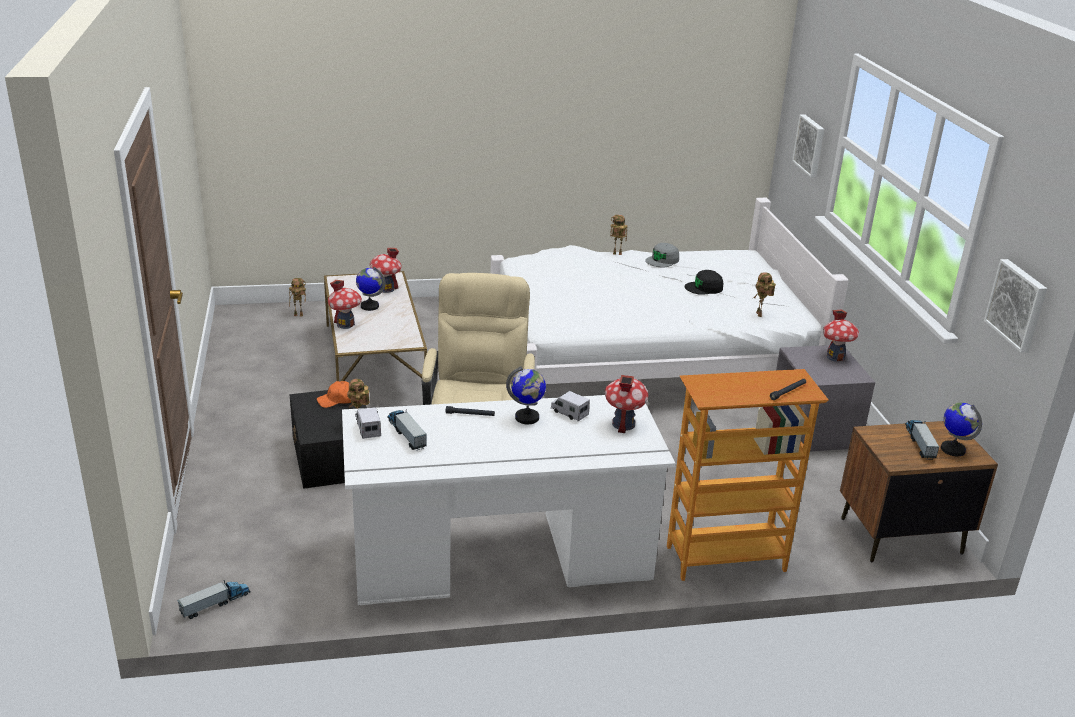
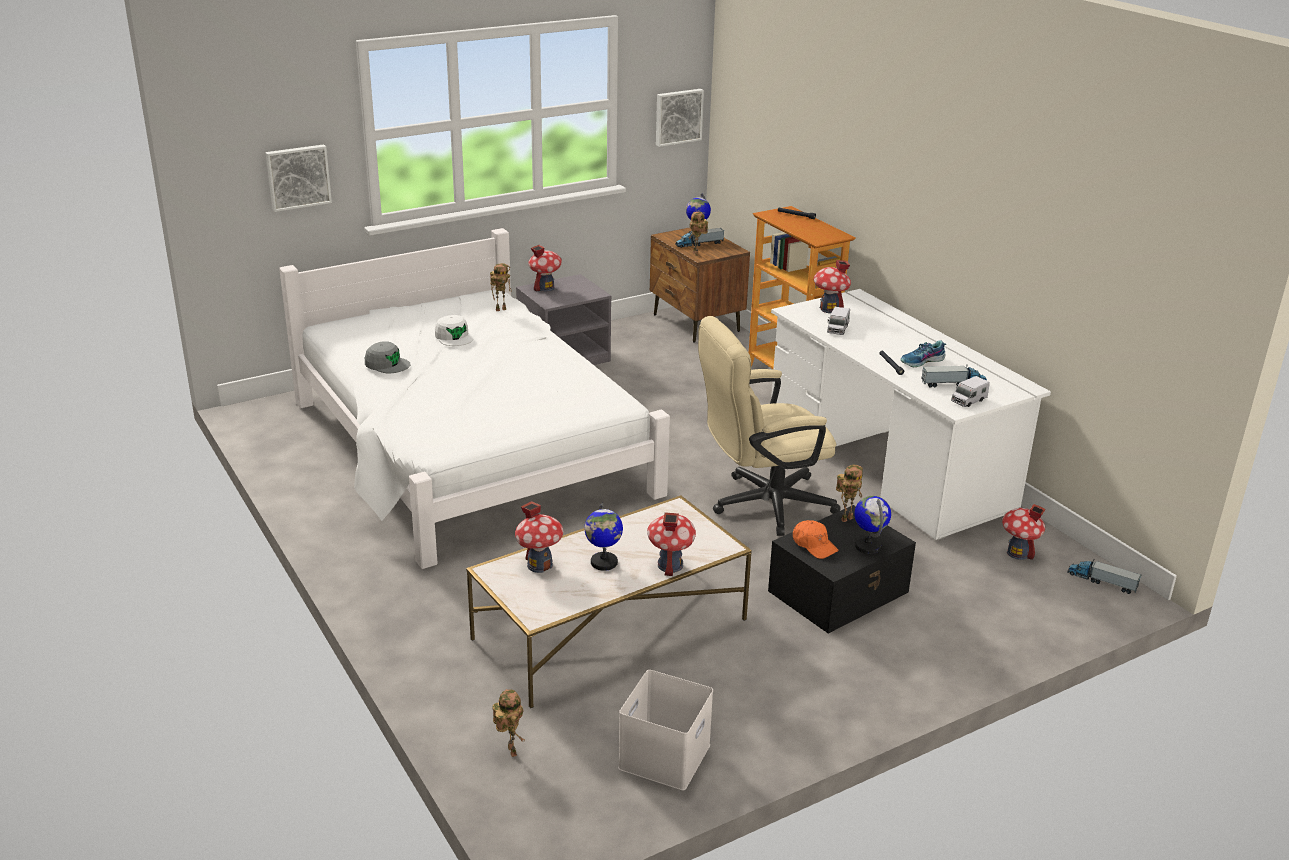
camera: 110 degrees left, 0 degrees up
(249, 352) = (663, 755): none -> white storage box
(298, 572) = (1018, 553): none -> toy house
(406, 434) = (953, 384): toy truck -> toy truck turned 135 degrees counterclockwise
(464, 434) = (922, 361): none -> shoe
(527, 418) = (866, 343): globe -> globe (868, 546)
(616, 254) = (377, 394): toy robot -> toy robot (697, 254)
(704, 288) = (454, 337): black cap -> white cap

